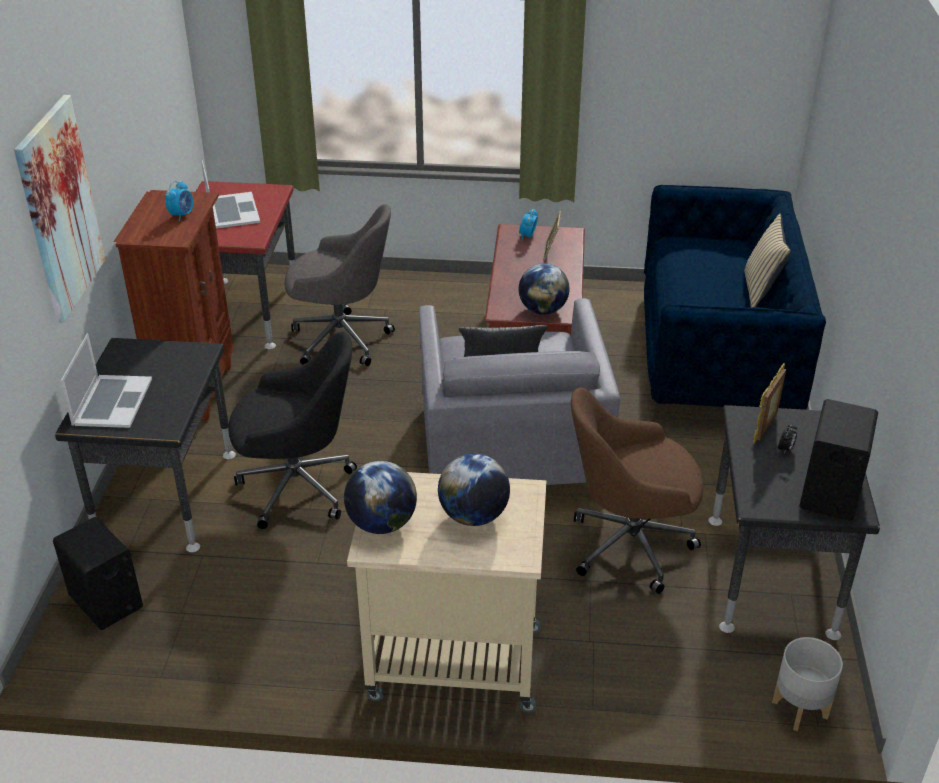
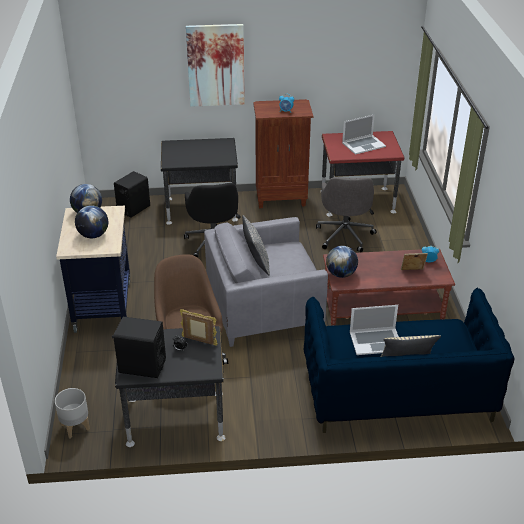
camera: 80 degrees right, 0 degrees up
(111, 401) = (185, 147): laptop -> laptop (376, 341)
(453, 664) = (102, 306): beige cart -> blue cart

